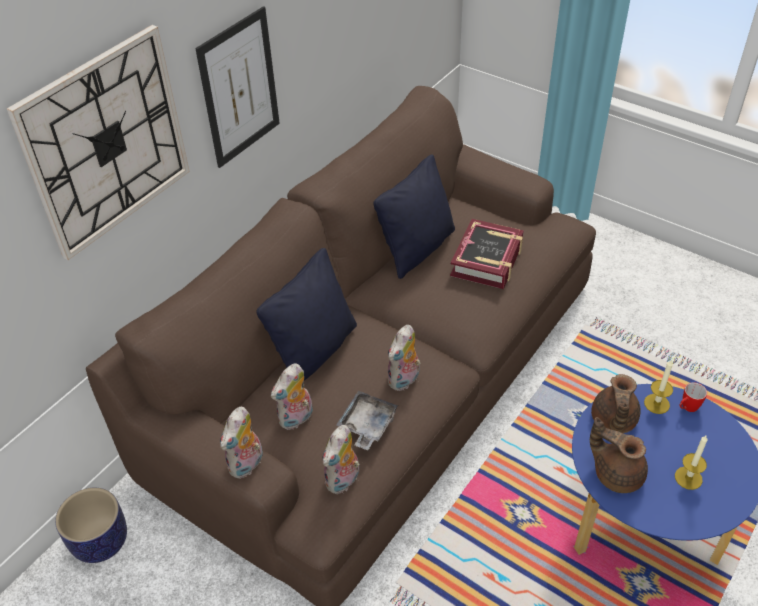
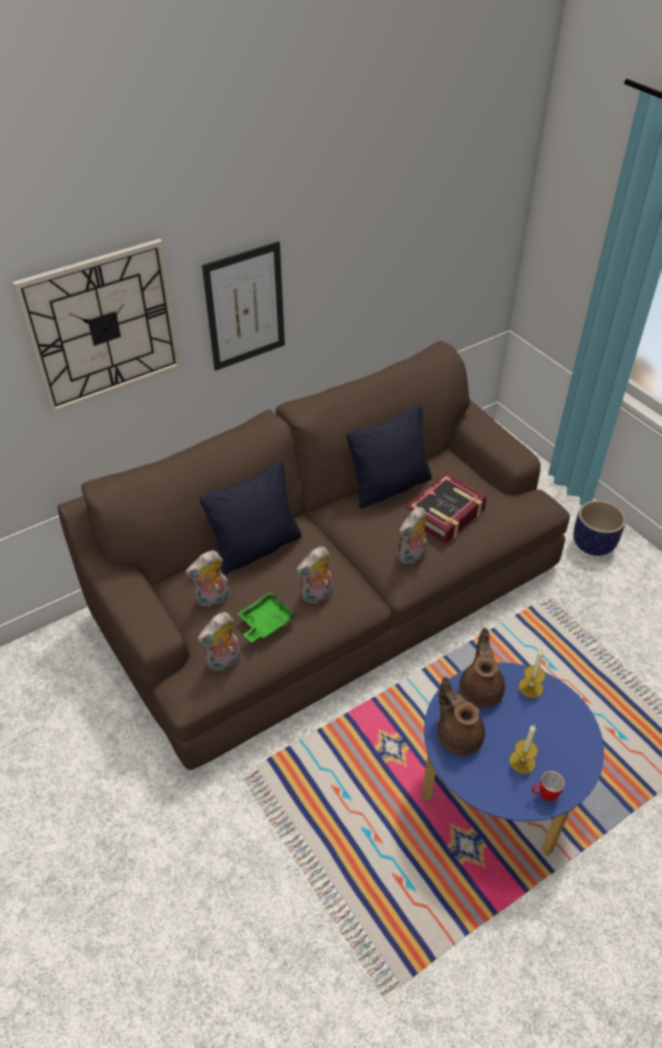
camera: 20 degrees right, 0 degrees up
(101, 541) = (48, 651): planter -> planter (593, 544)
(247, 465) = (148, 622): plush toy -> plush toy (412, 556)
(367, 425) = (265, 622): grey tray -> green tray
(612, 421) = (481, 689): brown teapot -> brown teapot turned 150 degrees clockwise
(686, 408) = (556, 701): mug -> mug (543, 795)

